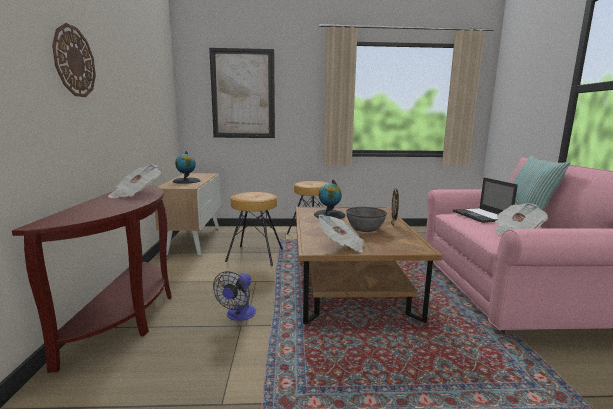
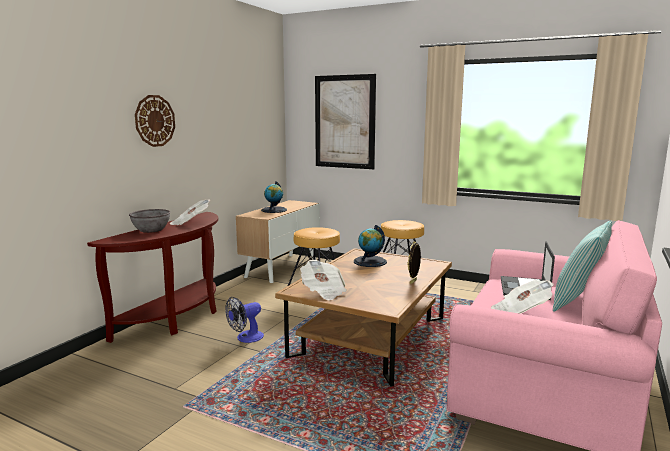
camera: 30 degrees right, 0 degrees up
(365, 229) = (376, 281): grey bowl -> grey bowl (151, 230)

